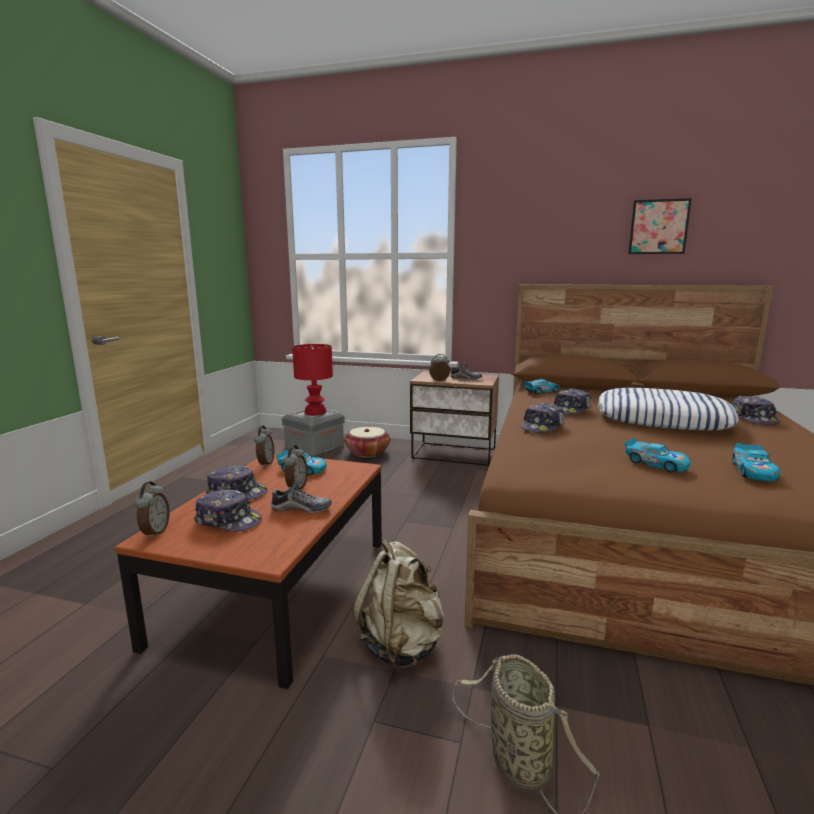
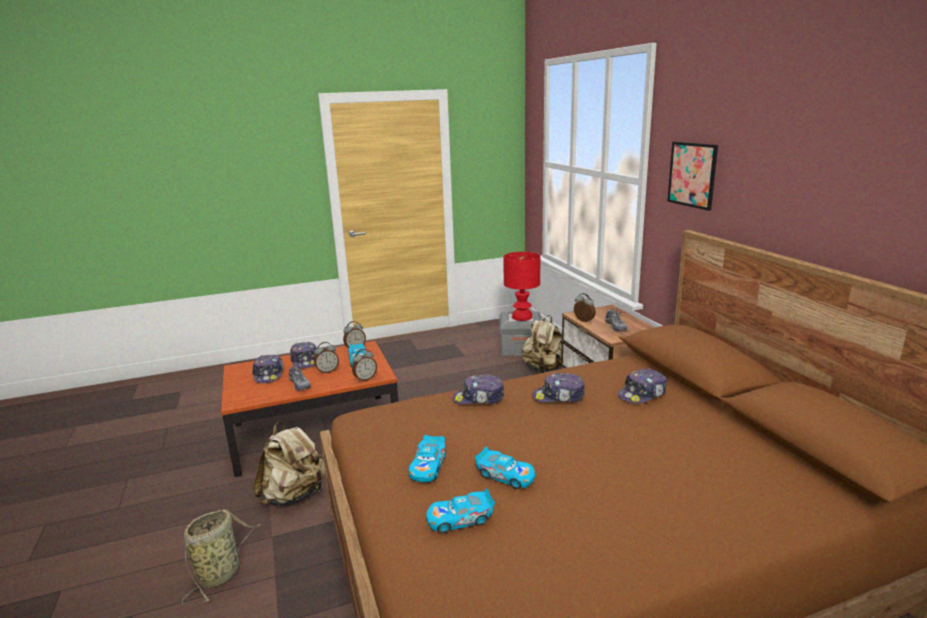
camera: 55 degrees right, 5 degrees up
(154, 532) = (243, 366): alarm clock -> alarm clock (365, 379)
(367, 452) = (543, 370): basket -> beige backpack
(541, 391) = (619, 368): toy car -> toy car (506, 475)
(658, 227) = (854, 178): picture -> picture (692, 175)
(662, 419) = (604, 447): pillow -> none
(753, 418) = (713, 506): cap -> cap (642, 394)

